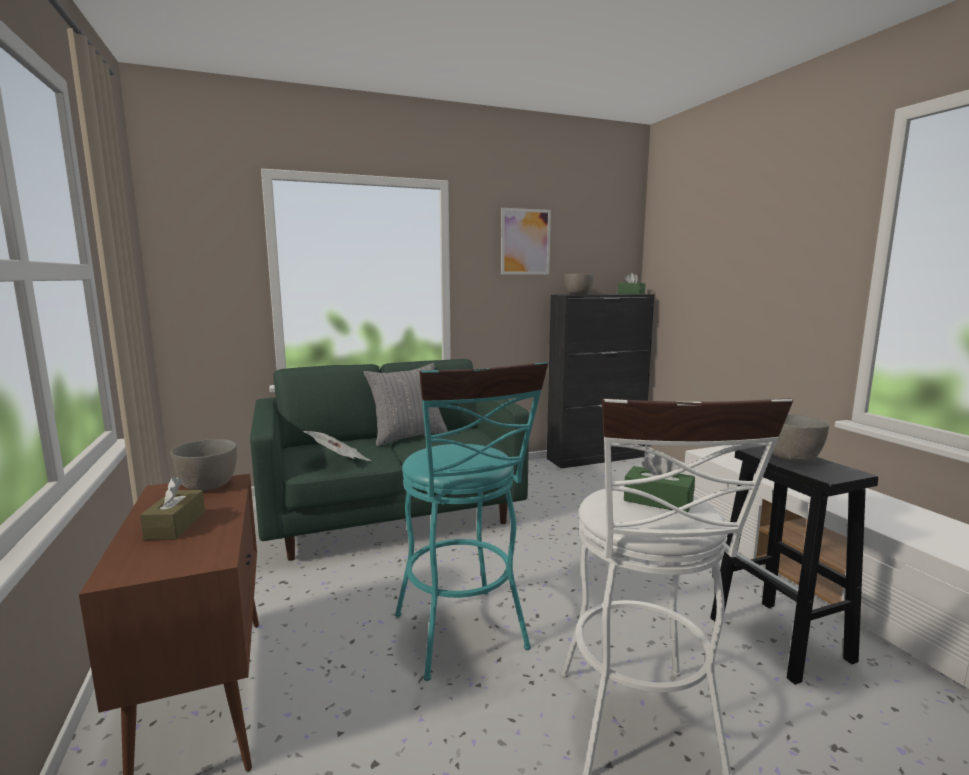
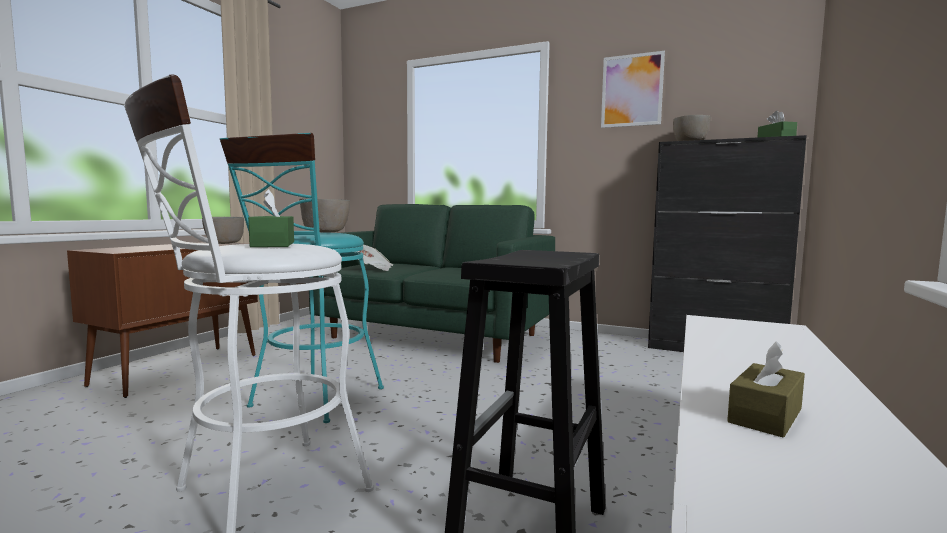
camera: 45 degrees right, 5 degrees down
(175, 525) = (160, 246): brown tissue box -> brown tissue box (765, 415)
(408, 437) = (450, 268): grey pillow -> none
(792, 457) = (542, 255): grey bowl -> grey bowl (326, 232)

